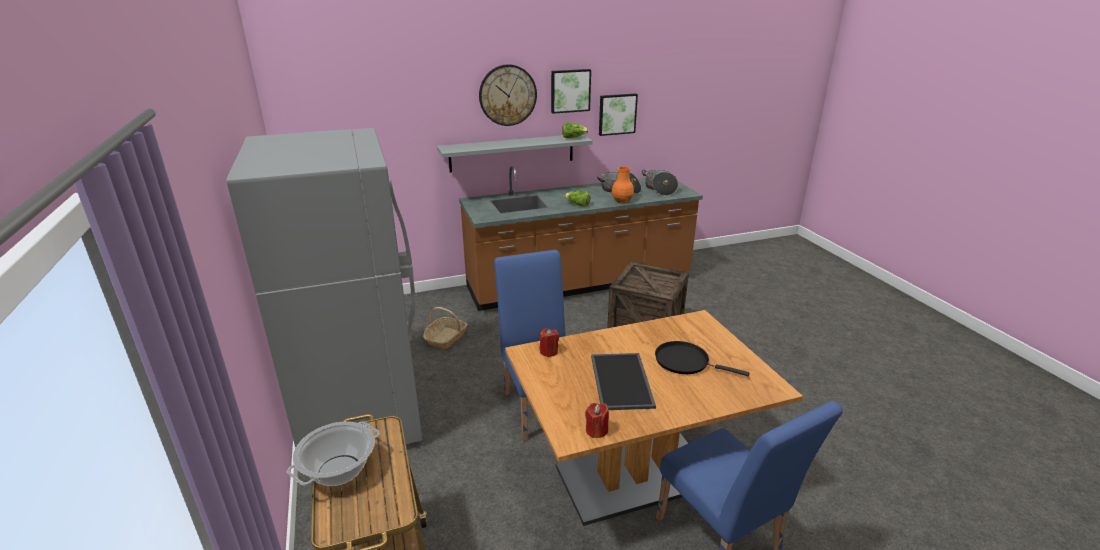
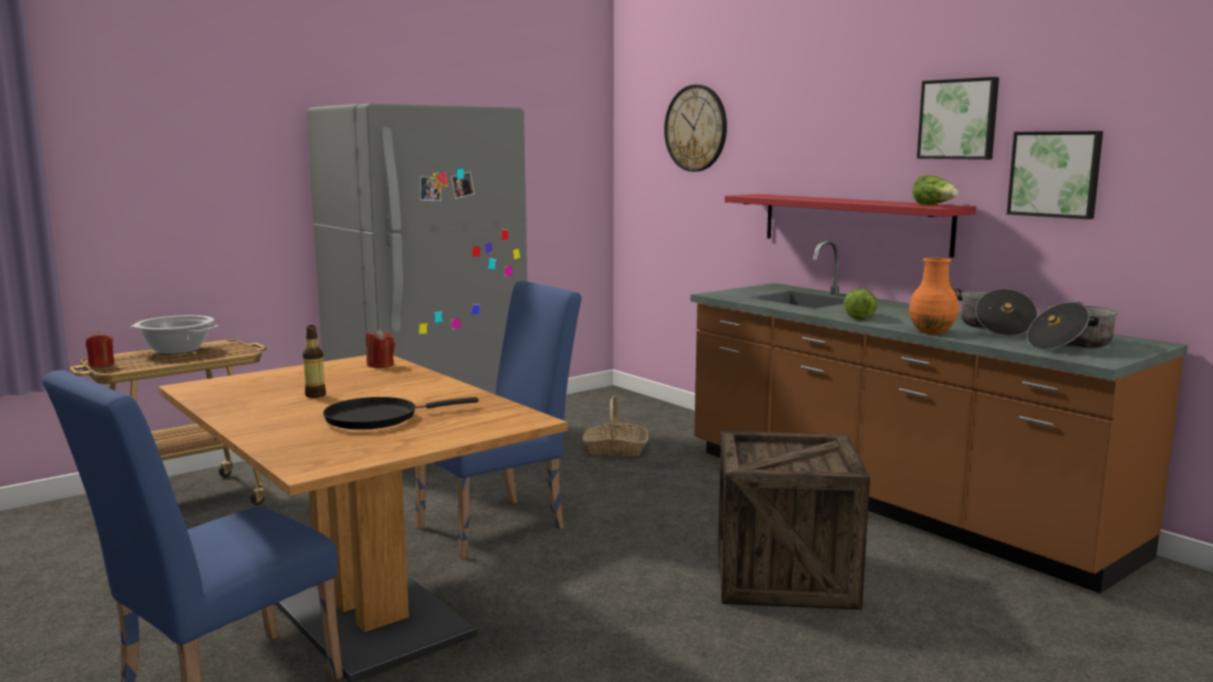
camera: 70 degrees right, 15 degrees down
(507, 95) = (855, 122): wall clock -> wall clock (696, 128)
(512, 152) = (853, 223): grey shelf -> red shelf
(596, 430) = (204, 393): red candle -> red candle (101, 364)
(623, 381) = (315, 395): tray -> bottle
(685, 362) = (378, 418): black frying pan -> black frying pan turned 120 degrees counterclockwise

